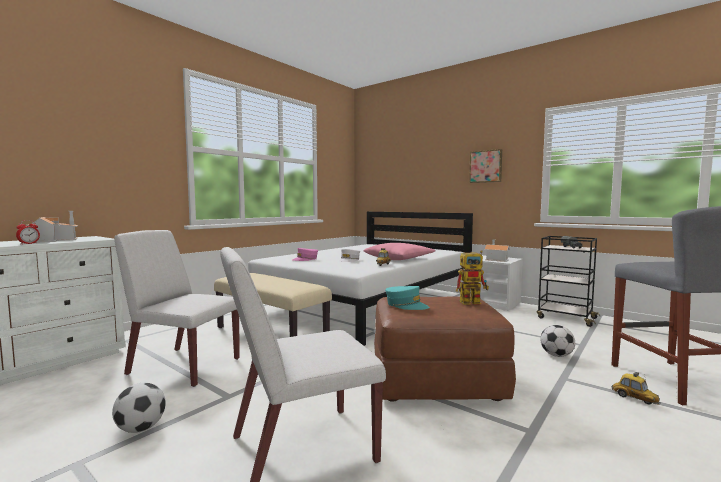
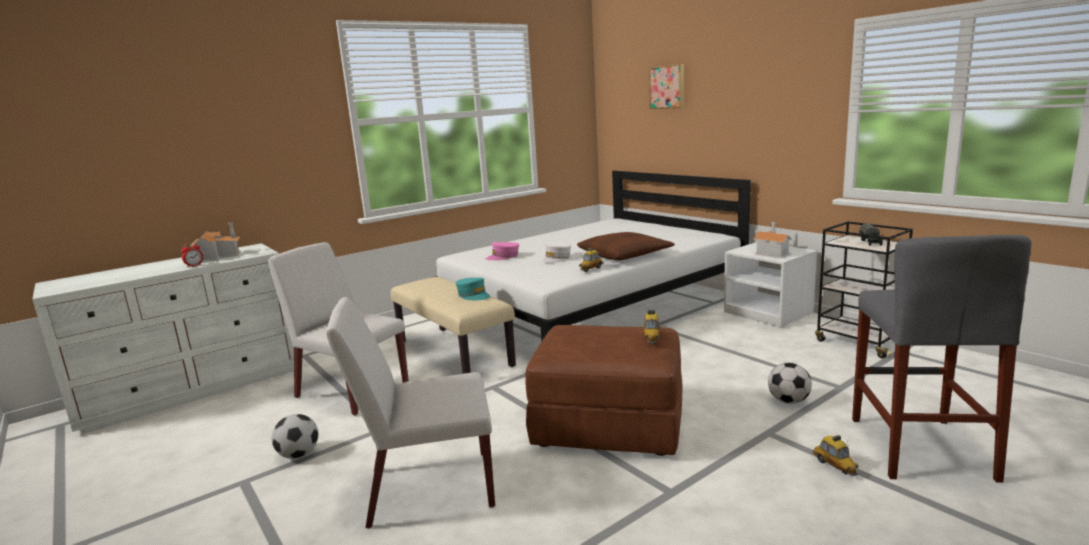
camera: 15 degrees right, 10 degrees up
(399, 258) = (625, 255): pink pillow -> brown pillow
(406, 305) = (566, 341): turquoise cap -> turquoise cap (473, 295)
(473, 302) = (651, 338): toy robot -> toy car
(486, 166) = (769, 109): picture -> picture (668, 87)

